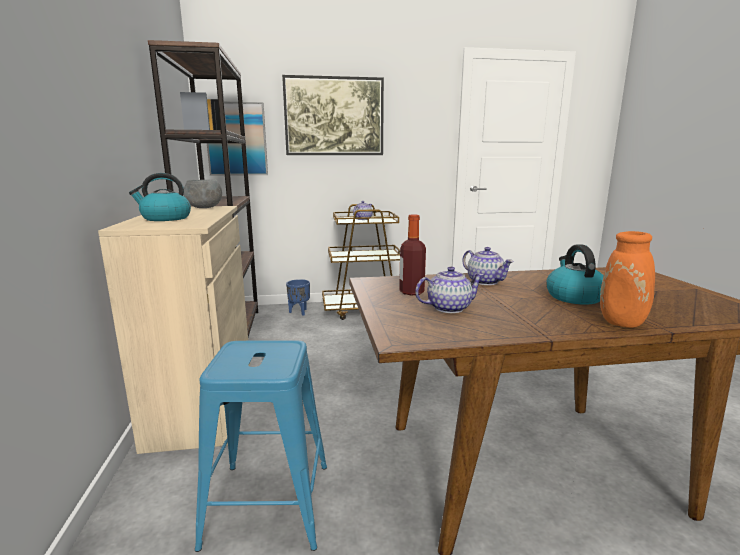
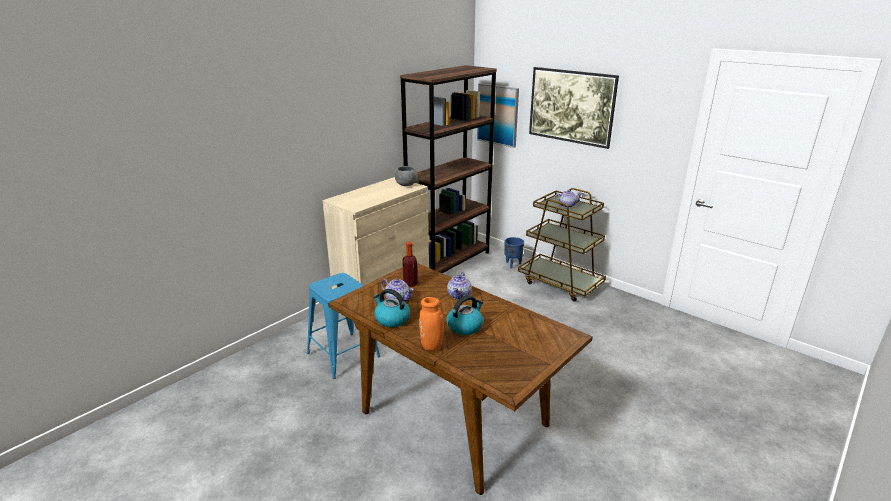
camera: 50 degrees right, 10 degrees up
(165, 218) = (363, 195): kettle -> kettle (391, 319)

